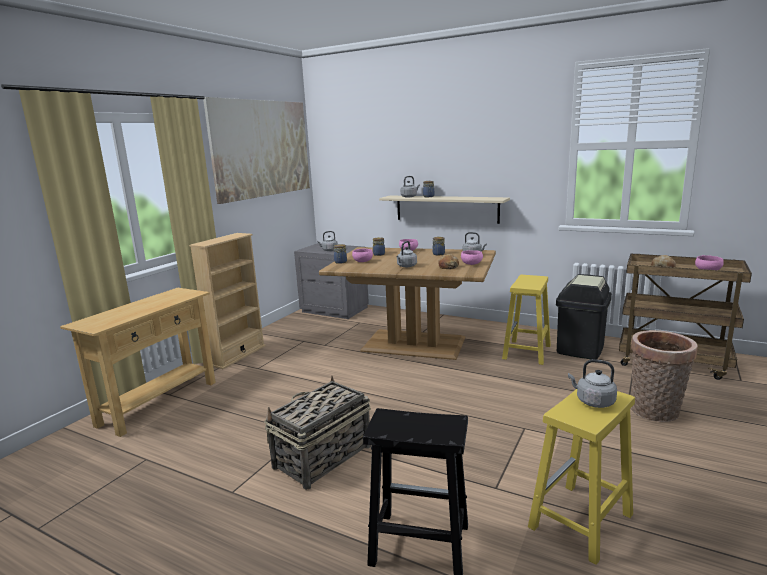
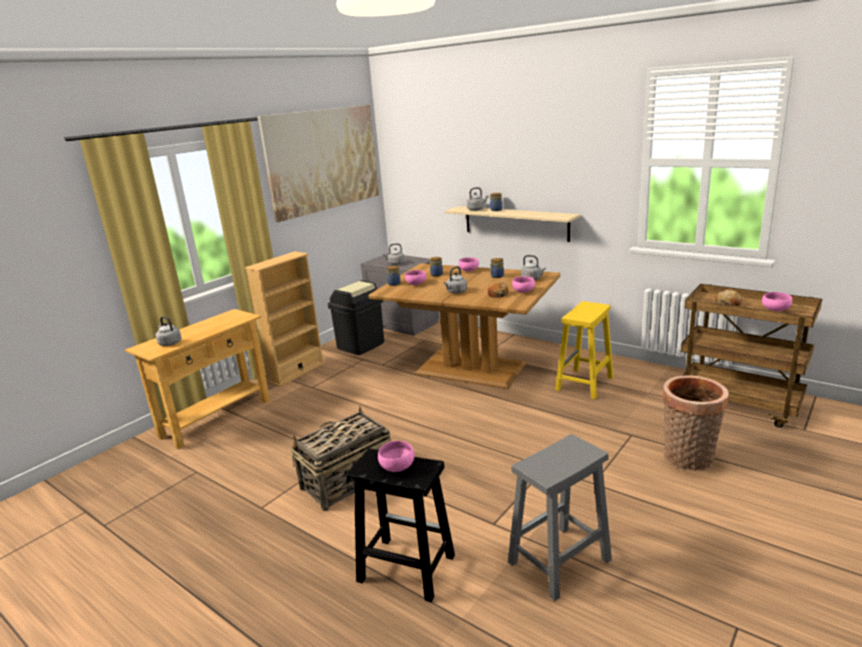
camera: 10 degrees right, 5 degrees up
(418, 424) = (397, 466): none -> pink bowl
(580, 349) = (644, 383): black trash can -> black trash can (361, 345)
(580, 522) = (558, 562): yellow stool -> grey stool
(593, 401) = (565, 455): grey kettle -> grey kettle (169, 343)

